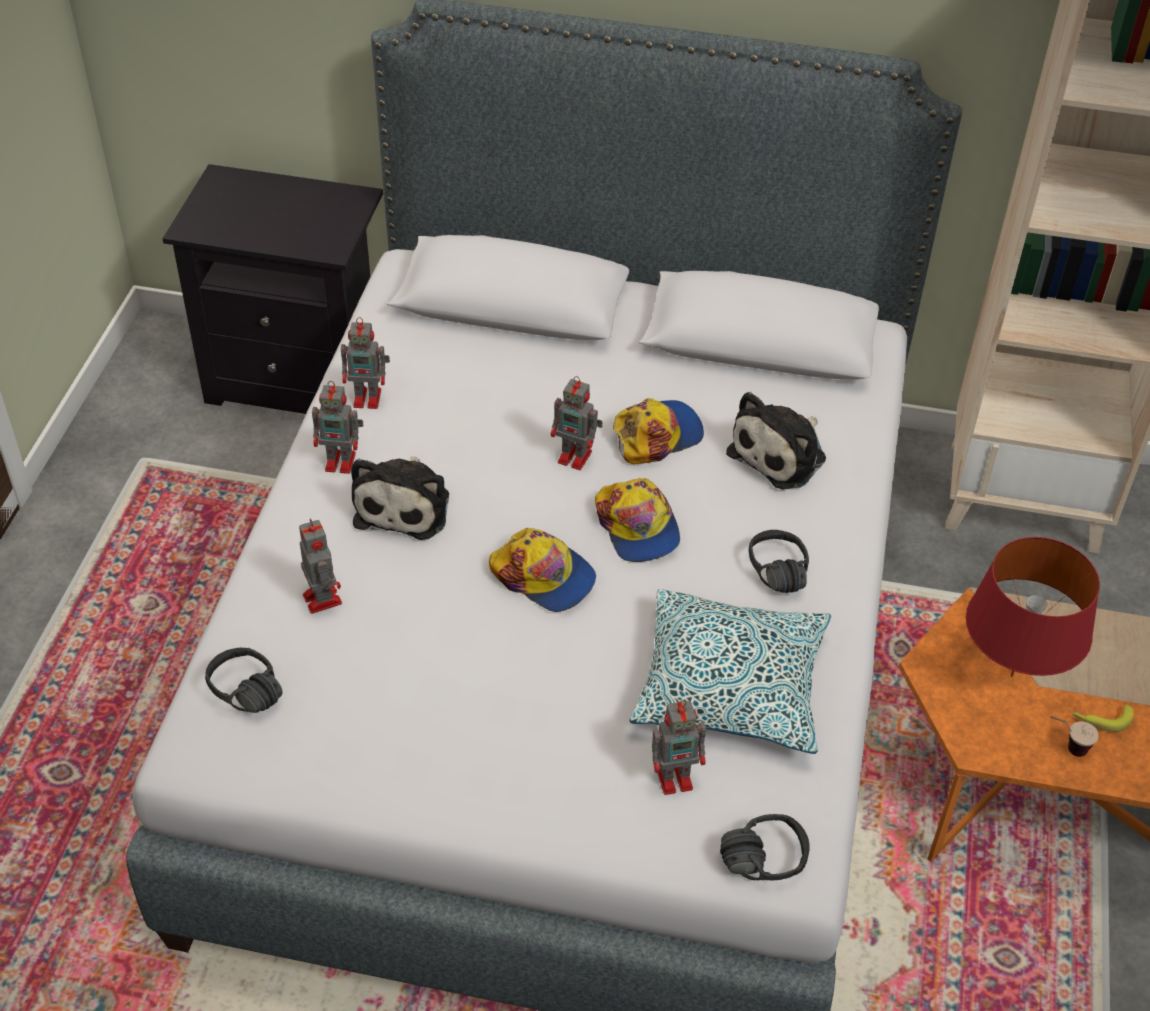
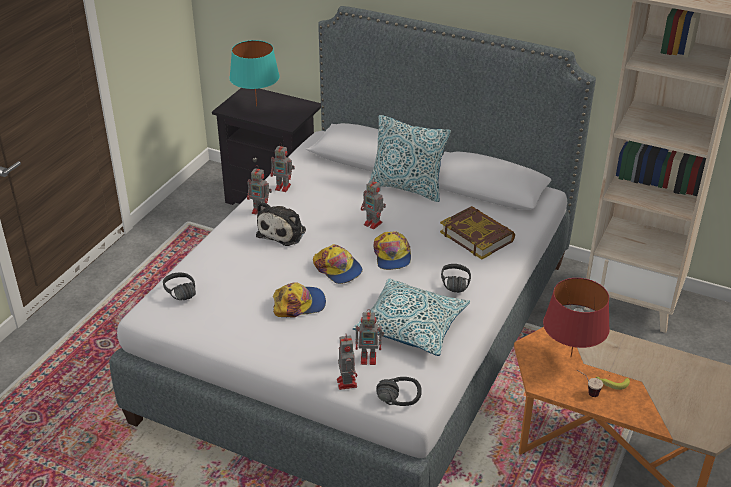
camera: 15 degrees right, 10 degrees down
(250, 212) = (256, 106): none -> turquoise table lamp
(321, 597) = (230, 262): toy robot -> toy robot (346, 382)
(611, 361) = (407, 187): none -> pillow
(657, 435) = (417, 220): cap -> cap (299, 304)
(781, 454) = (477, 236): plush toy -> book

